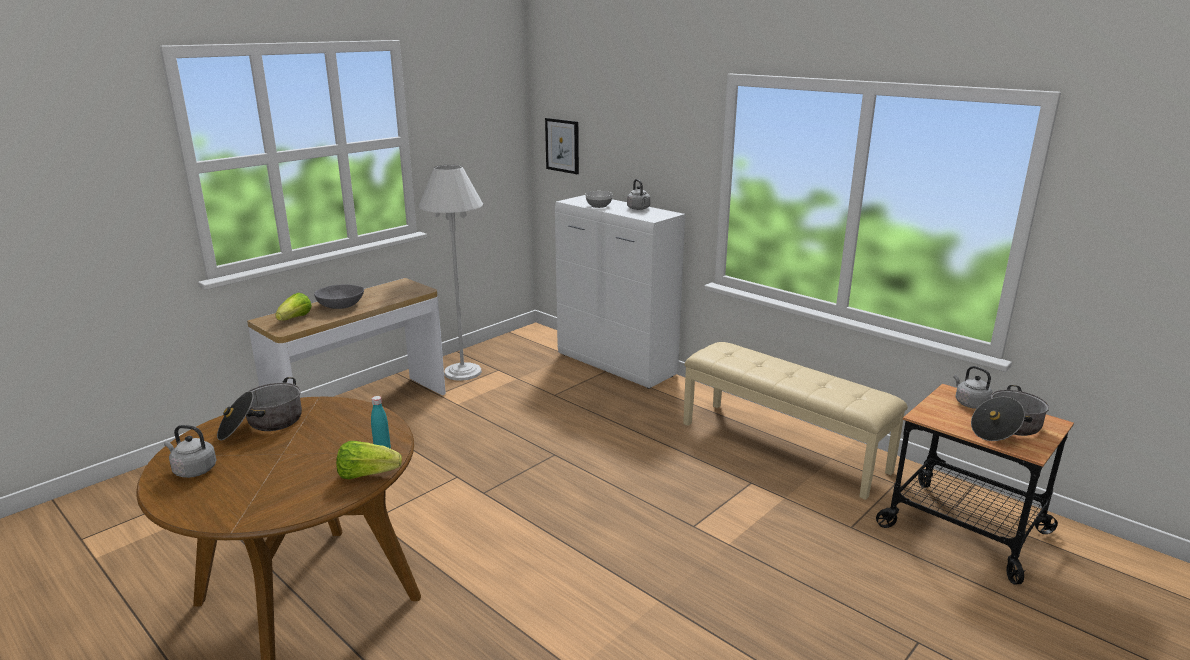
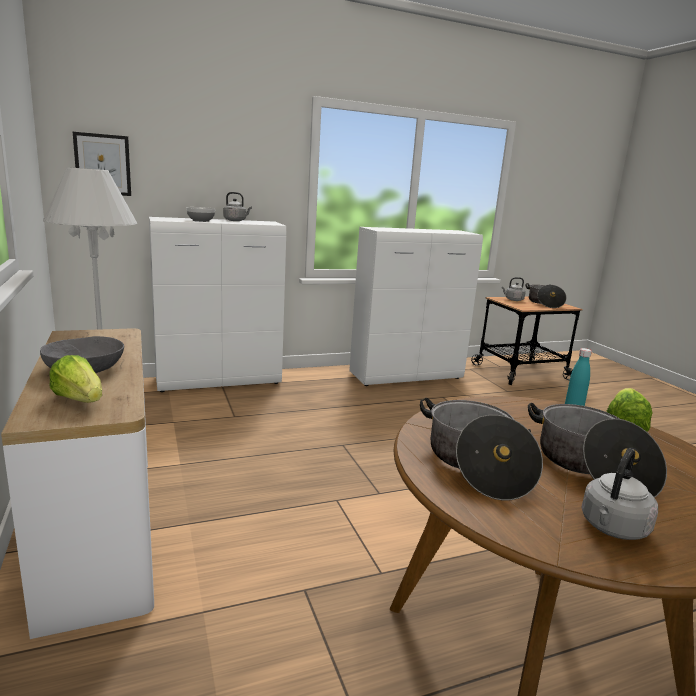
camera: 65 degrees left, 5 degrees down
(275, 461) = (590, 468): none -> cooking pot
(783, 446) = (407, 376): beige bench -> white cabinet

